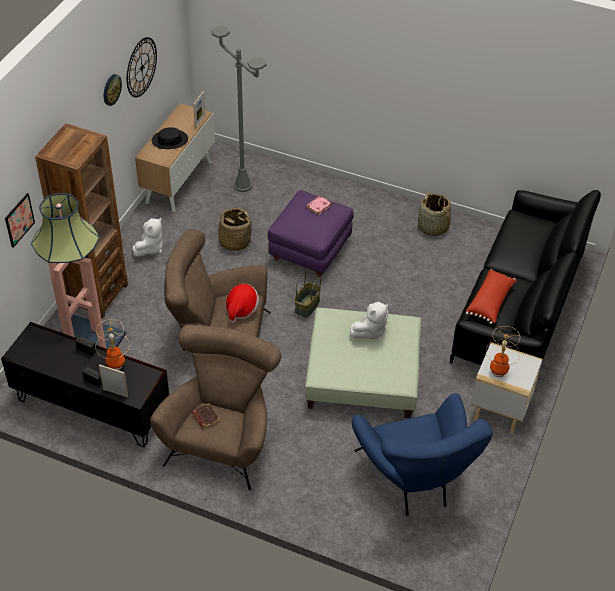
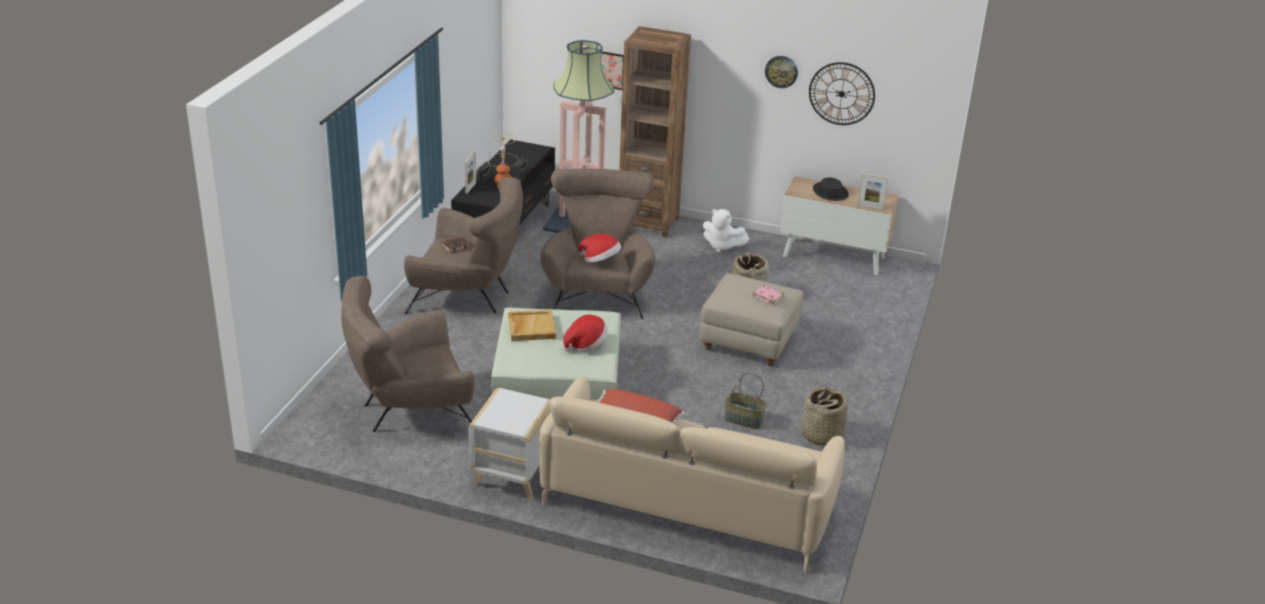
camera: 85 degrees right, 15 degrees down
(242, 185) = (844, 296): grey floor lamp -> none
(307, 306) = (656, 342): basket -> basket (743, 420)
(310, 250) = (748, 342): purple ottoman -> beige ottoman
(345, 366) = (531, 327): none -> beige tray
(370, 331) = (585, 344): white plush toy -> hat
(415, 480) = (409, 411): blue armchair -> brown armchair
(498, 372) = (502, 402): table lamp -> none
(519, 307) = (687, 503): black sofa -> beige sofa

